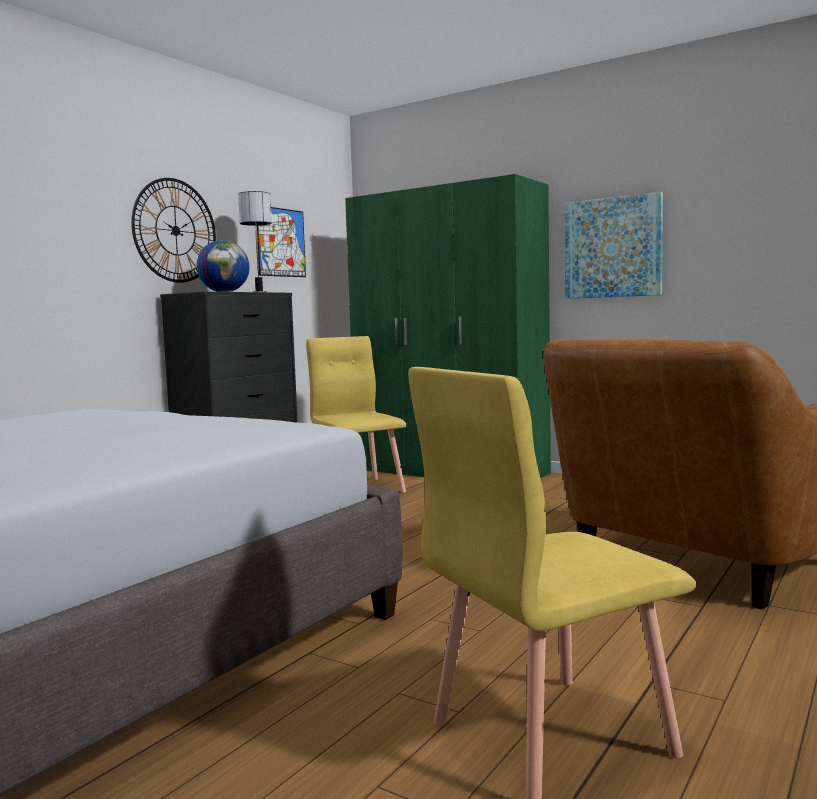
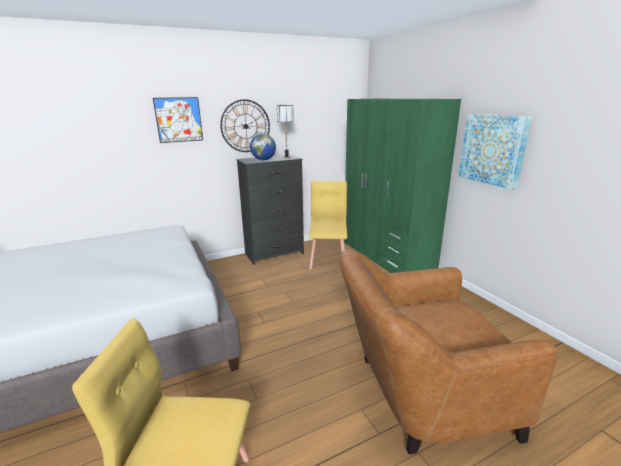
camera: 30 degrees right, 15 degrees up
(280, 242) = (312, 124): picture -> picture (179, 120)

